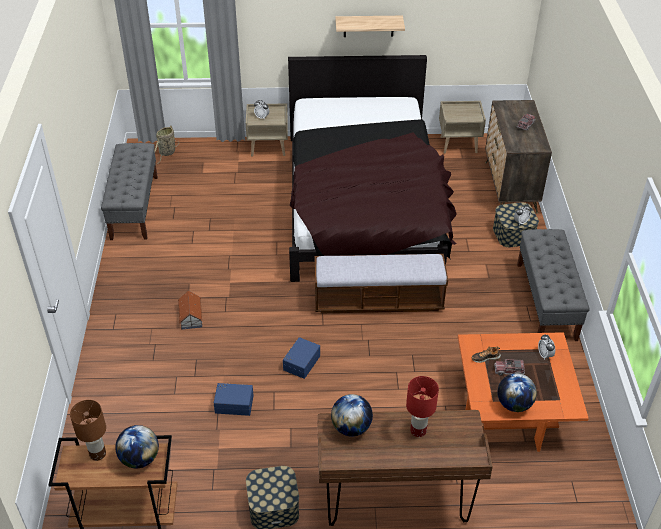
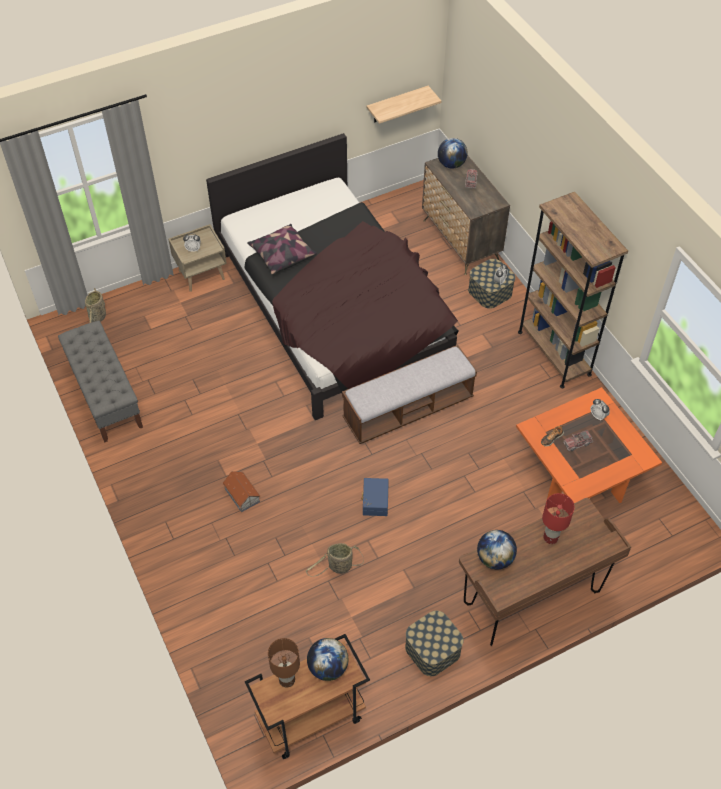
camera: 25 degrees left, 10 degrees up
(234, 403) = (338, 567): blue storage box -> basket
(326, 137) = (282, 255): none -> pillow
(368, 26) = (283, 123): shelf -> shelf (397, 105)
(459, 144) = (388, 208): beige nightstand -> none
(514, 404) = (598, 474): globe -> globe (451, 164)
(546, 301) = (554, 353): grey bench -> brown bookcase

